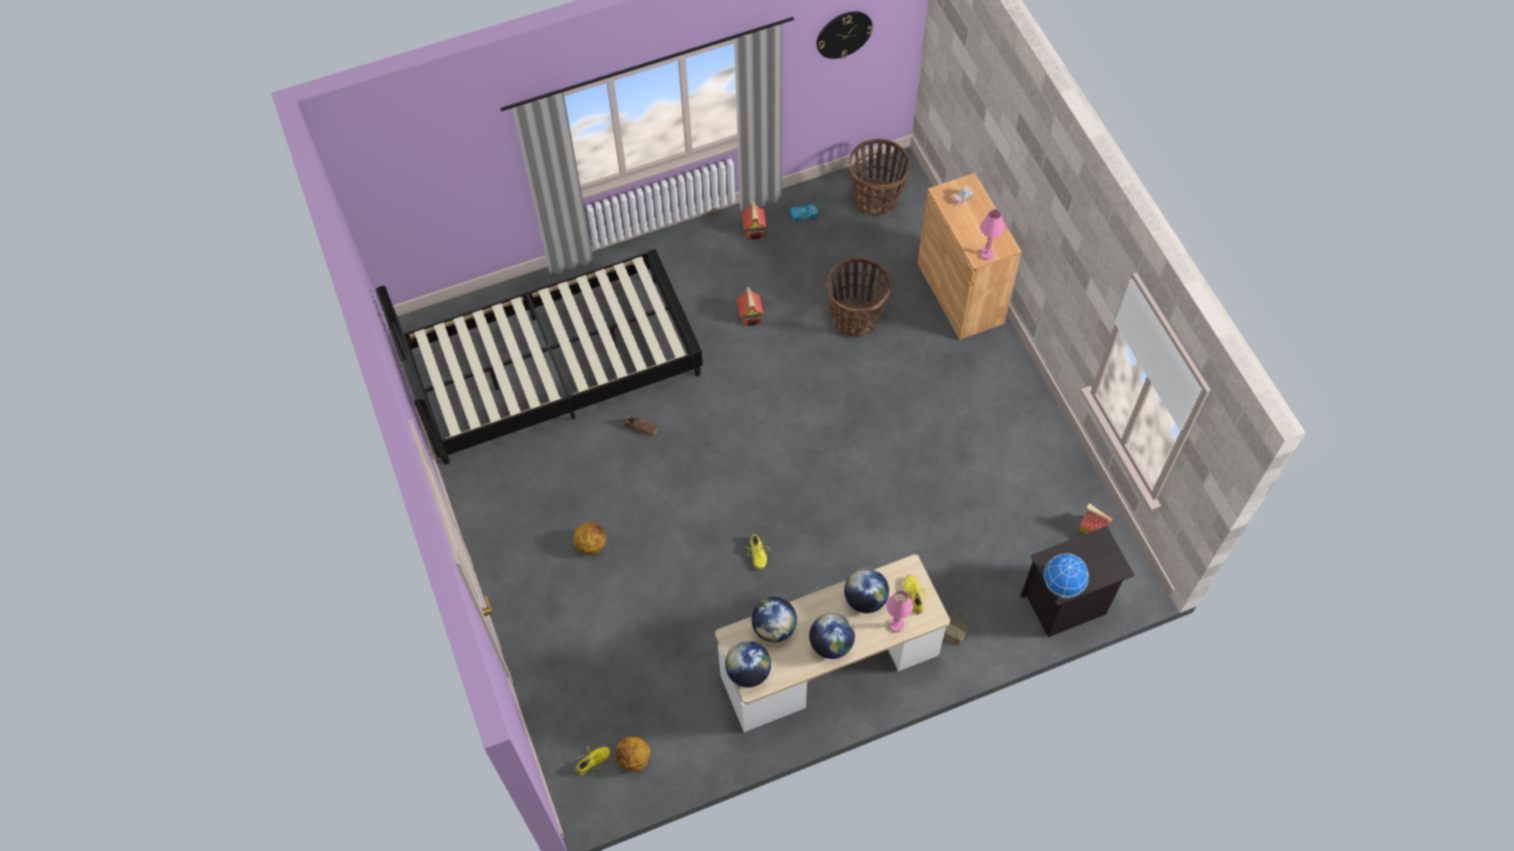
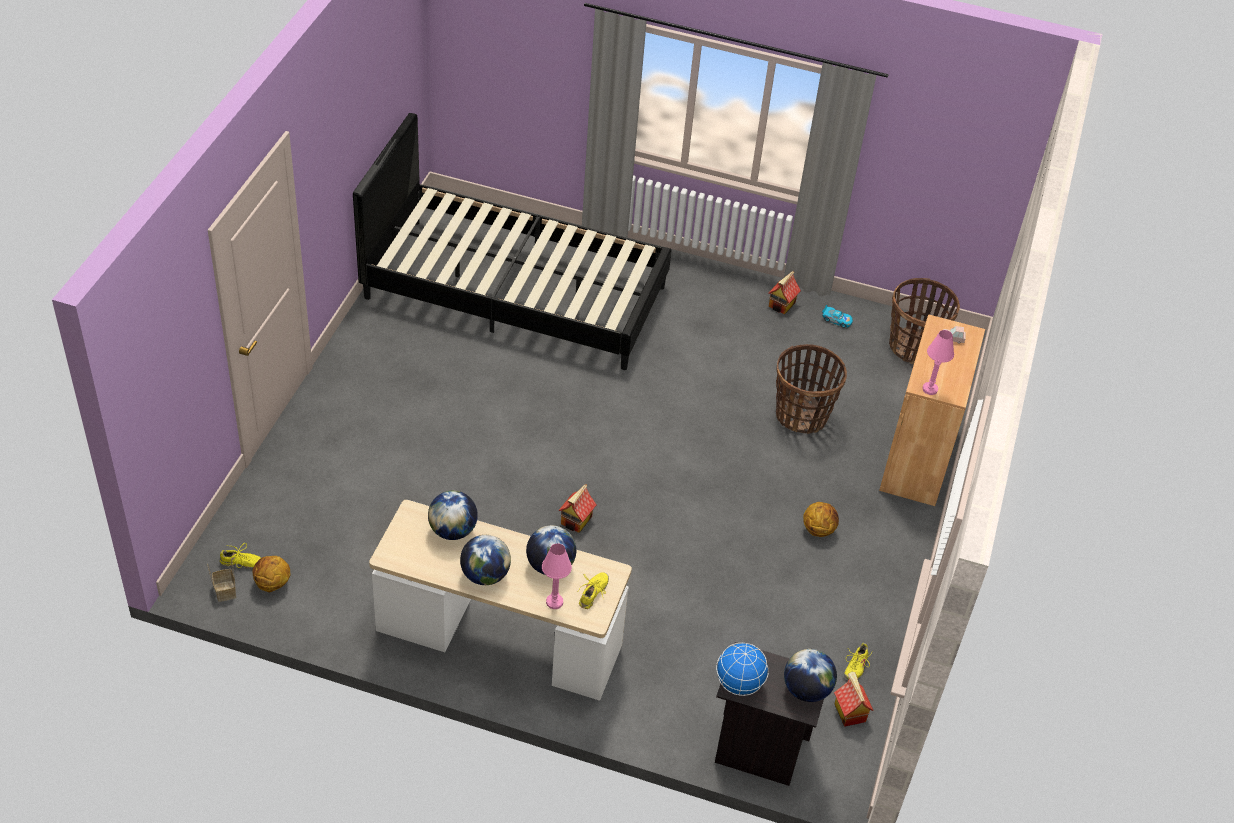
camera: 35 degrees right, 15 degrees down
(591, 544) = (410, 421): basketball -> basketball (818, 529)
(640, 428) = (536, 373): brown shoe -> none
(748, 672) = (396, 545): globe -> globe (806, 690)
(751, 316) = (712, 358): toy house -> toy house (576, 521)
(757, 554) = (531, 519): yellow shoe -> yellow shoe (855, 666)
(844, 34) = (943, 137): wall clock -> none
(952, 634) = (630, 695): basket -> basket (224, 590)

